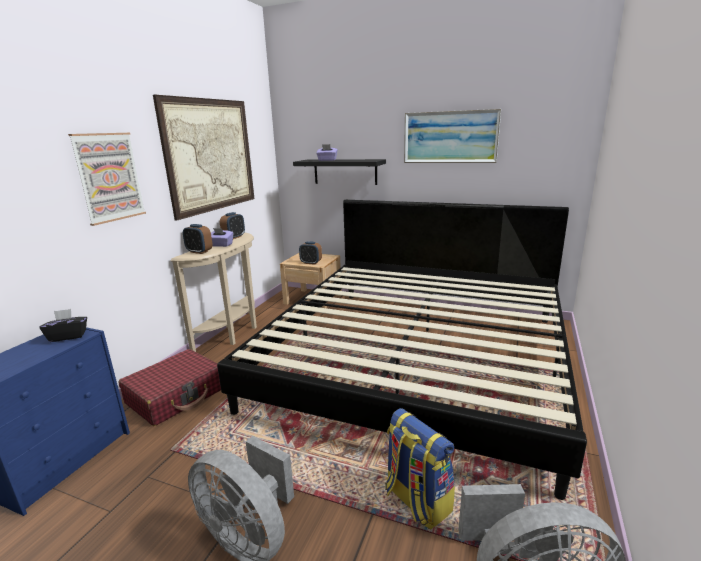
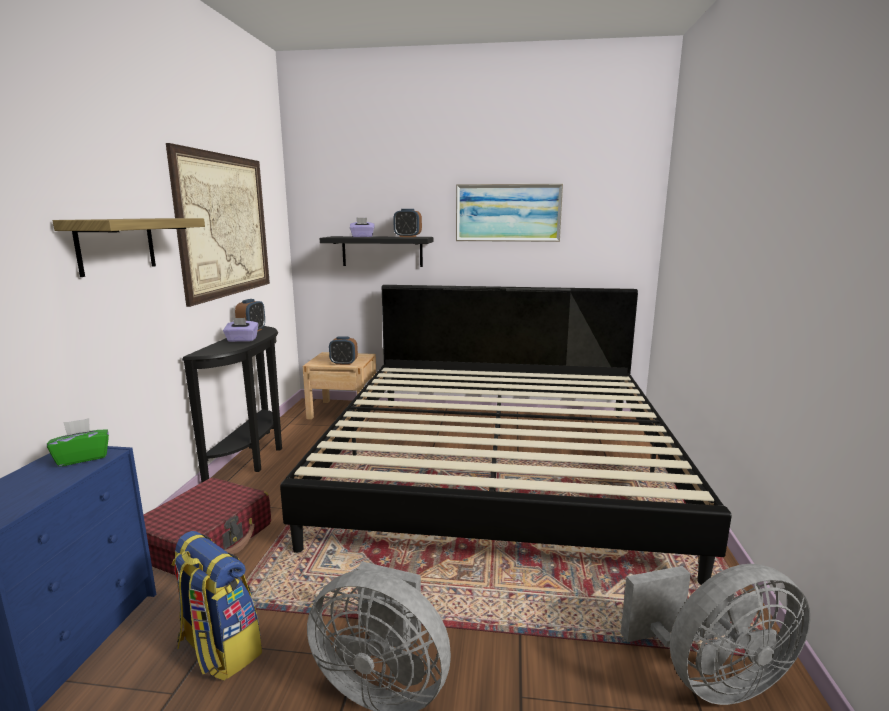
camera: 15 degrees left, 5 degrees down
(68, 336) = (82, 458): black tissue box -> green tissue box
(109, 177) = (116, 245): picture -> shelf
(199, 251) = (217, 348): alarm clock -> alarm clock (407, 236)
(234, 333) = (253, 458): beige console table -> black console table
(416, 501) = (562, 612): backpack -> backpack (218, 649)

